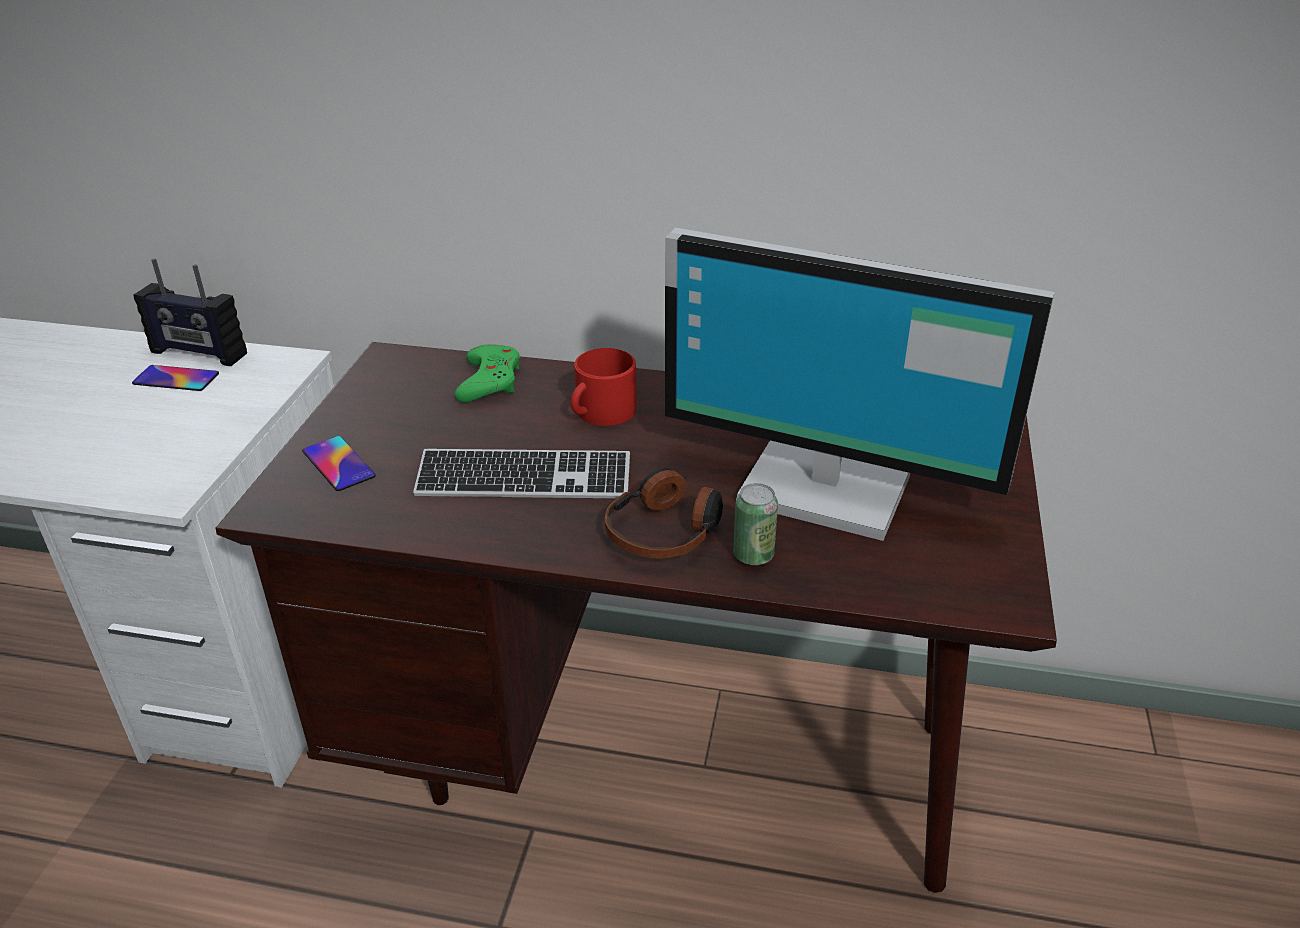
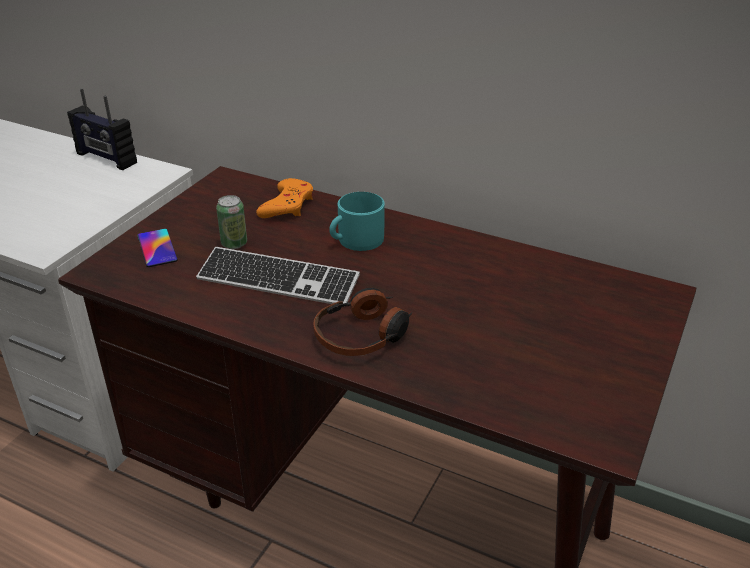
camera: 15 degrees right, 0 degrees up
(176, 379) = (84, 174): phone -> none
(489, 380) = (287, 205): green game controller -> orange game controller
(600, 412) = (356, 240): red mug -> turquoise mug
(753, 555) = (419, 366): can -> can (234, 243)
(826, 486) = (501, 323): monitor -> none

